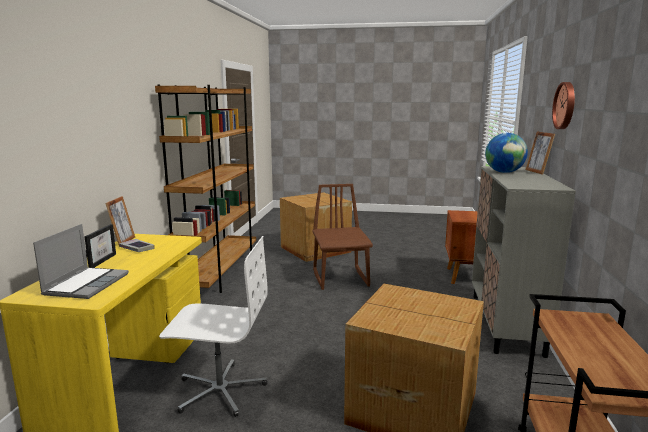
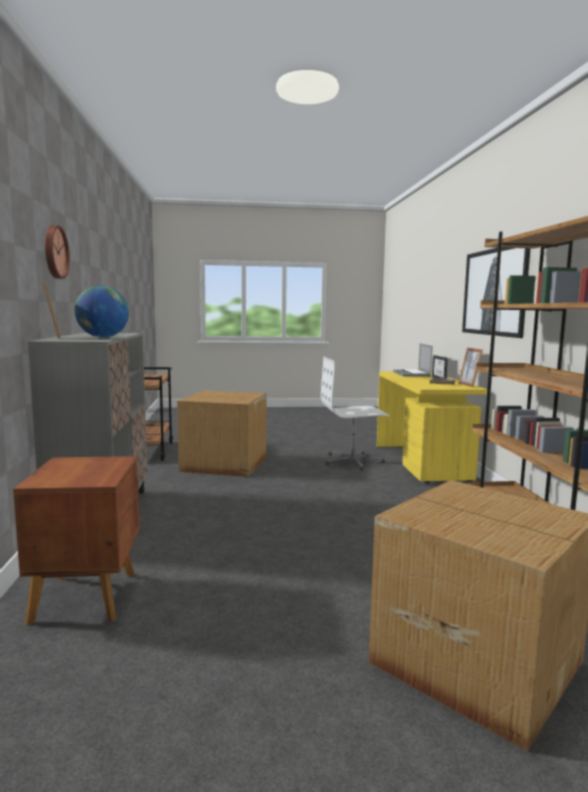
camera: 165 degrees right, 5 degrees down
(106, 131) = (493, 292): none -> picture
(341, 278) = (335, 563): brown chair -> none

